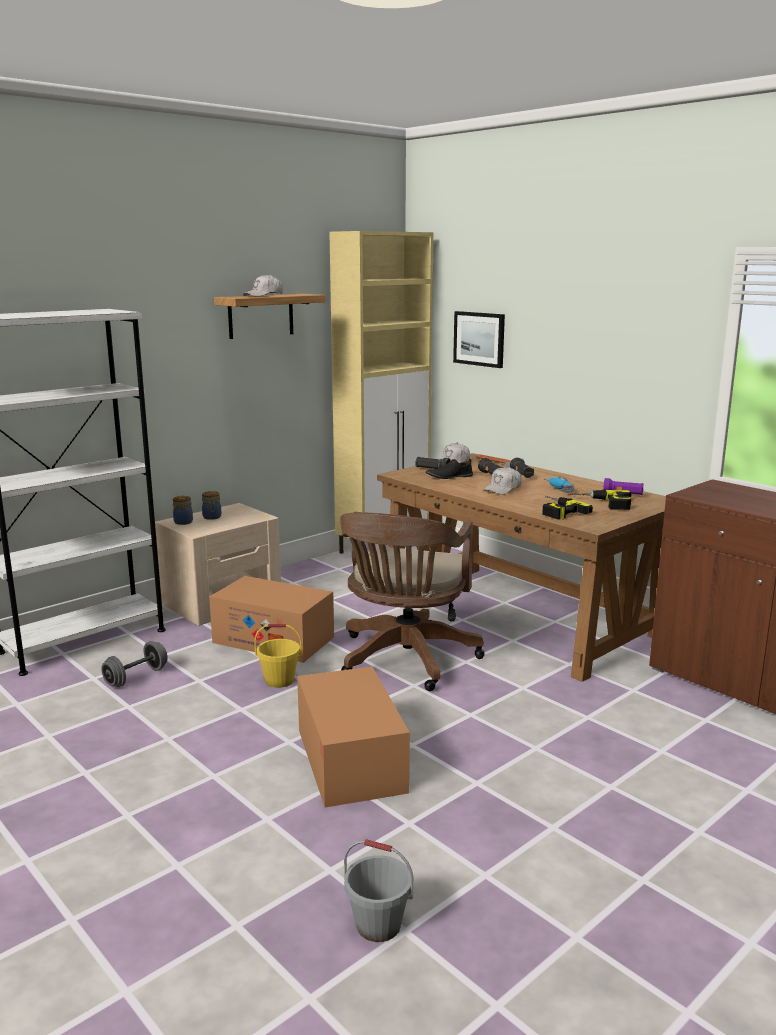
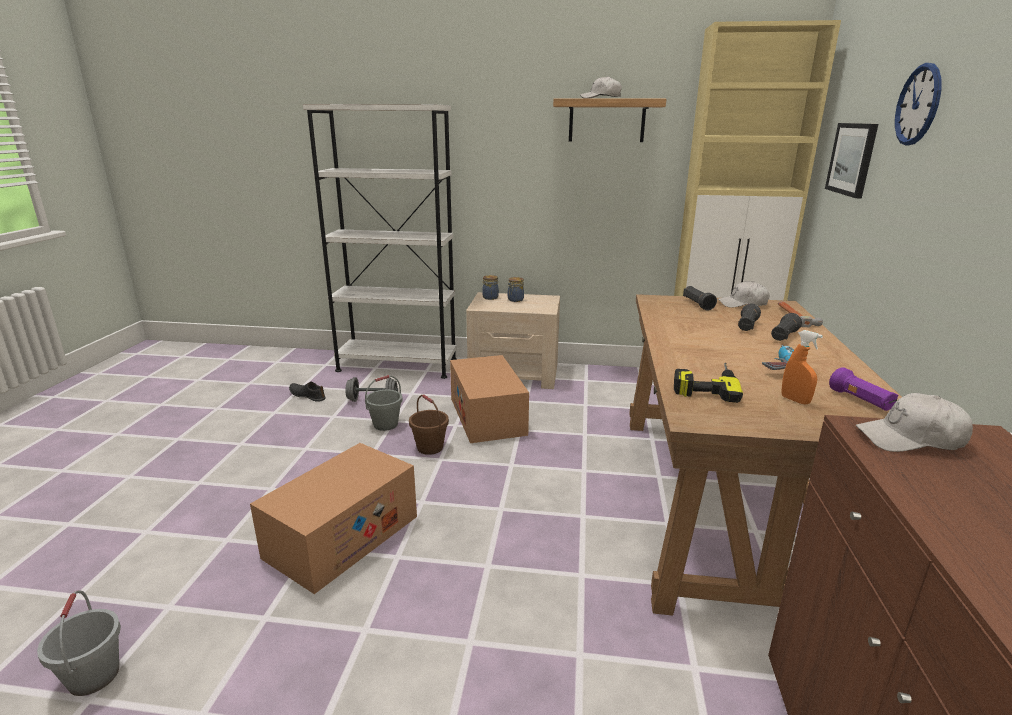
camera: 50 degrees right, 5 degrees up
(199, 686) = (385, 424): none -> grey bucket
(279, 680) = (430, 447): yellow bucket -> brown bucket
(405, 660) = (537, 484): brown office chair -> none
(449, 477) = (696, 314): black shoe -> black shoe (307, 395)
(502, 489) = (715, 342): white cap -> white cap (911, 439)
(546, 304) = (918, 105): none -> wall clock
(603, 504) = (795, 400): power drill -> orange spray bottle

